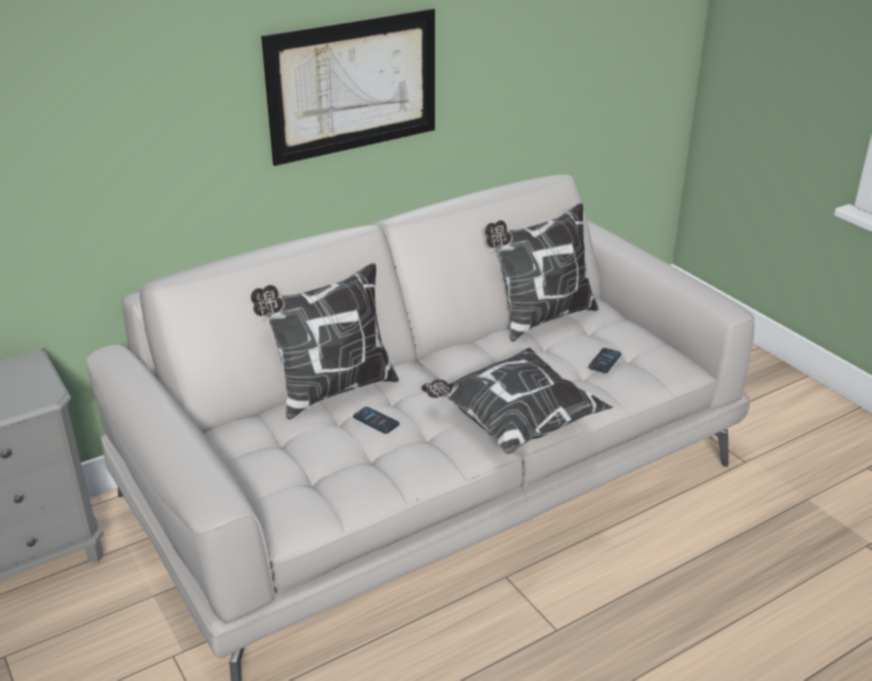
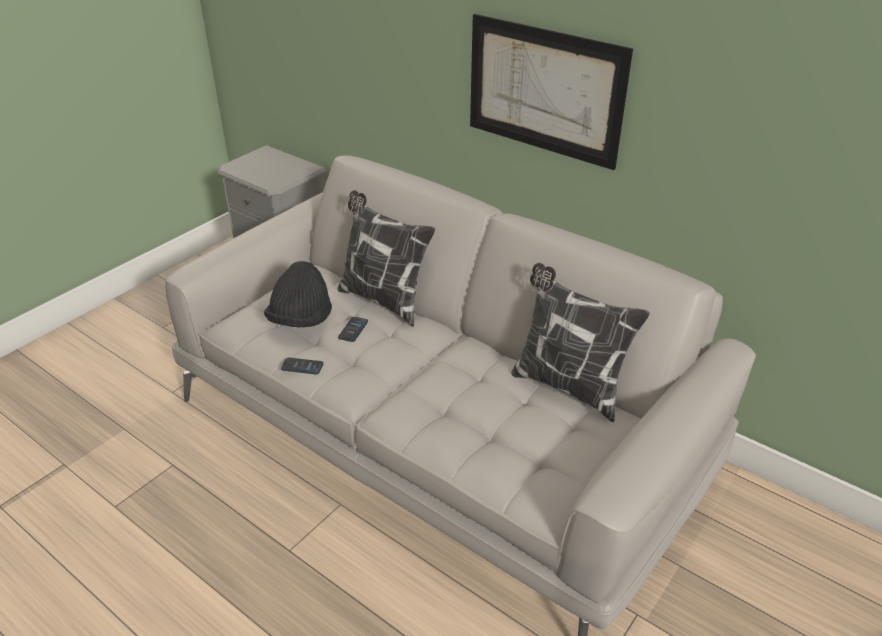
camera: 70 degrees right, 5 degrees up
(330, 456) = (301, 320): none -> black hat
(513, 423) = (386, 404): pillow -> none
(604, 361) = (516, 443): phone -> phone (302, 366)

